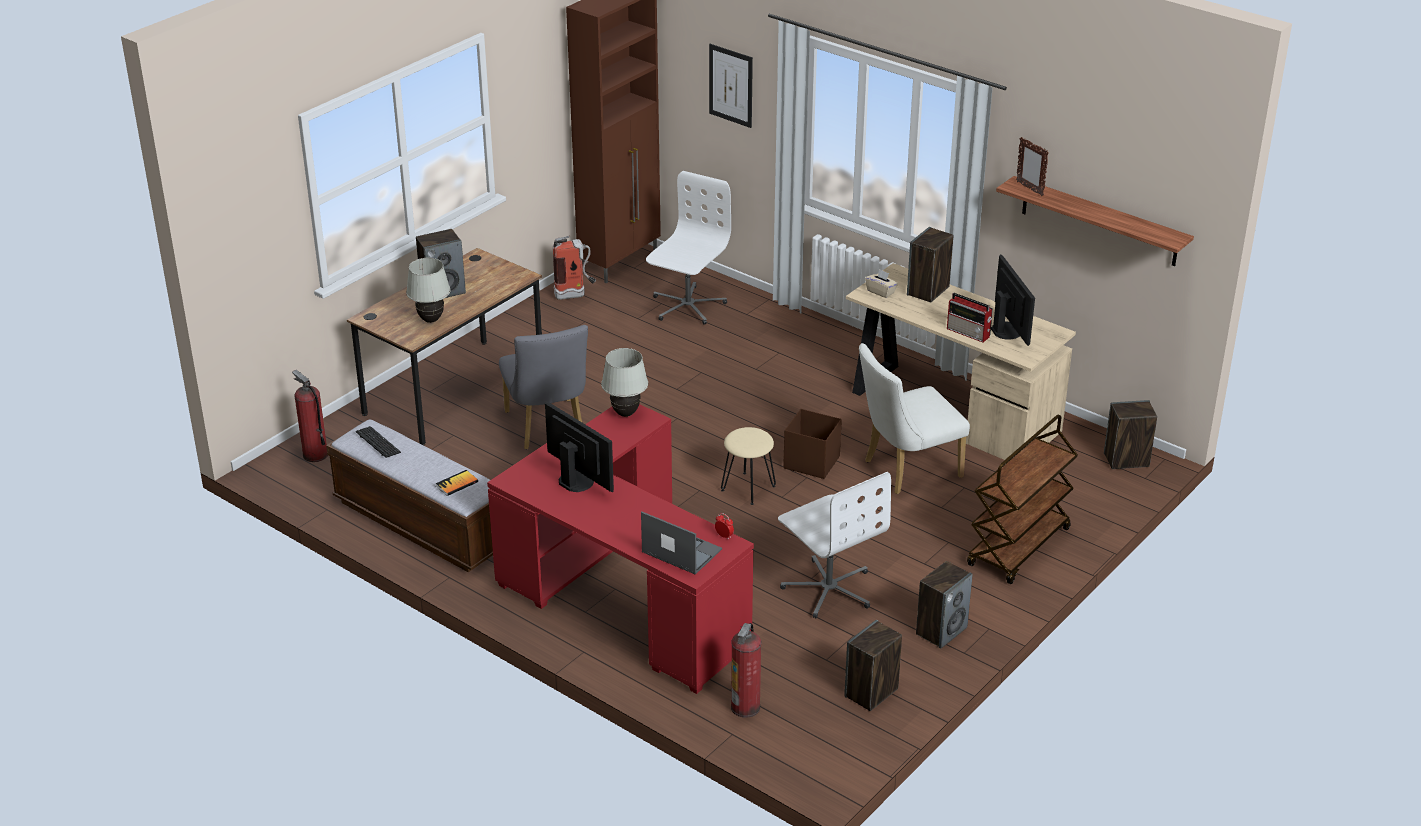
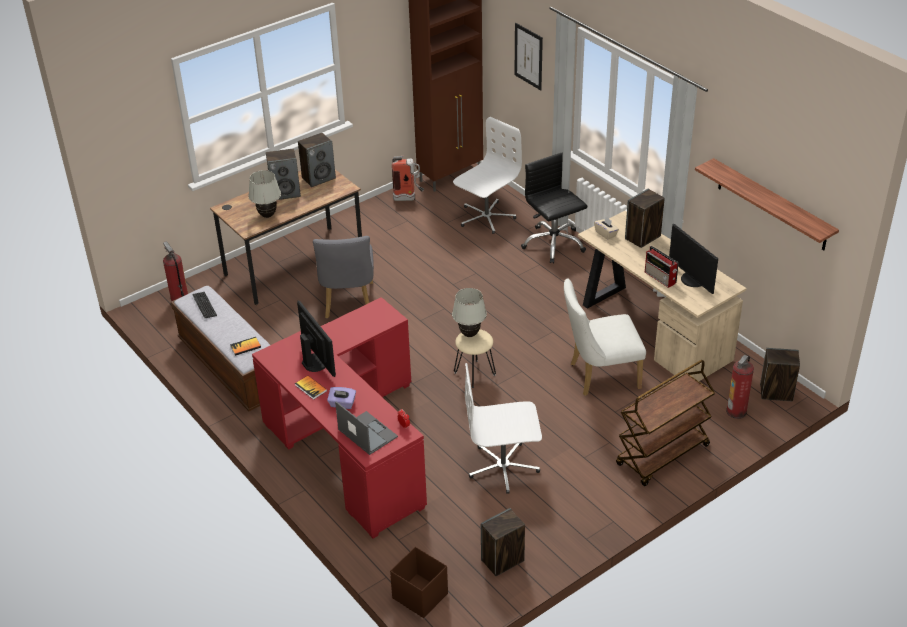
camera: 15 degrees right, 5 degrees up
(584, 510) = (311, 388): none -> book
(625, 413) = (376, 310): white table lamp -> white table lamp (469, 334)
(633, 523) = (342, 404): none -> purple tissue box
(745, 707) = (404, 556): fire extinguisher -> fire extinguisher (736, 411)
(786, 327) = (553, 244): none -> black office chair
(811, 462) = (529, 359): brown storage box -> brown storage box (419, 595)
(829, 589) = (503, 467): white office chair -> white office chair turned 105 degrees clockwise
(941, 630) = (576, 517): speaker -> speaker (318, 178)
(1008, 330) = (692, 280): monitor -> monitor turned 150 degrees clockwise
(1029, 189) = (721, 171): picture frame -> none

